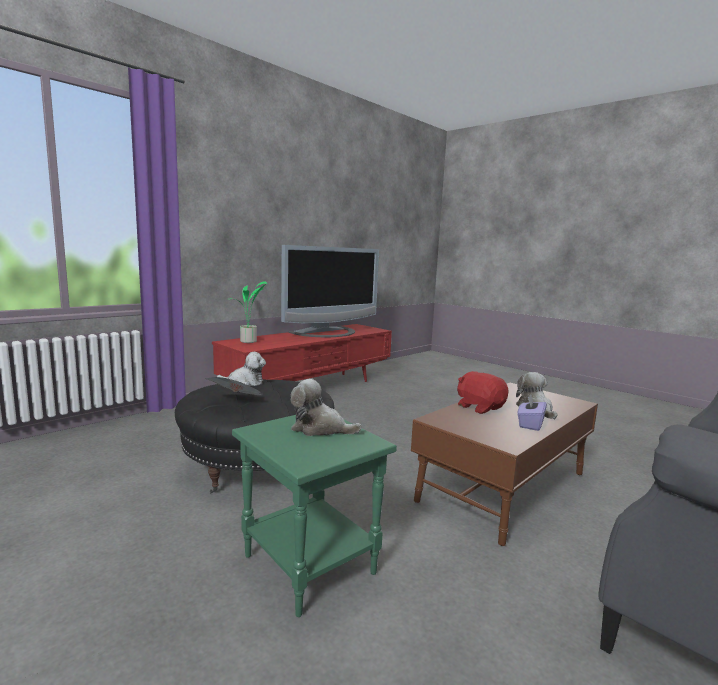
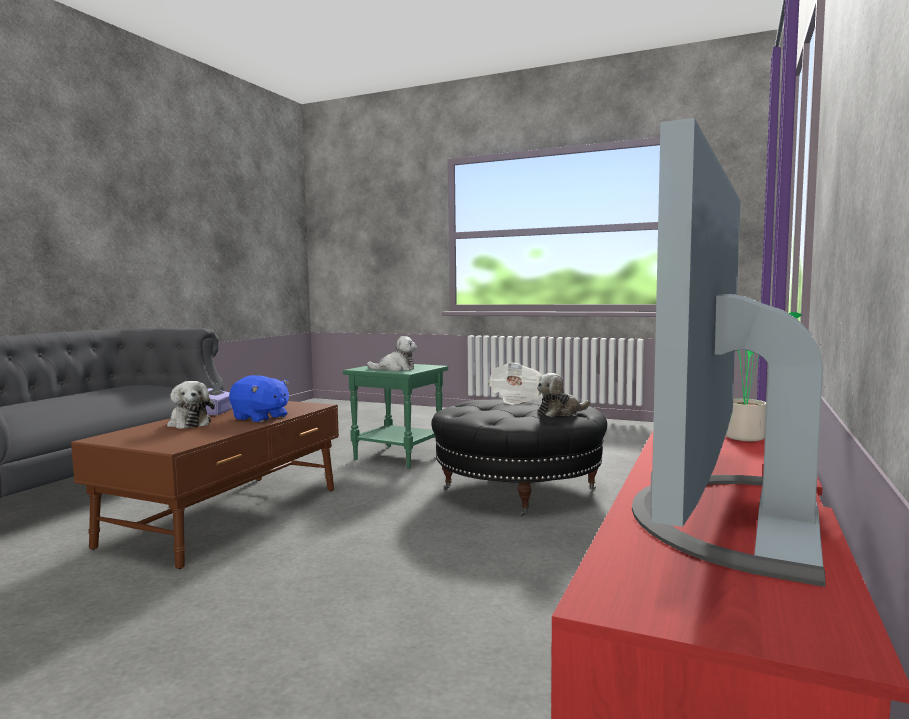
camera: 160 degrees right, 5 degrees down
(480, 407) = (260, 418): red plush toy -> blue plush toy

